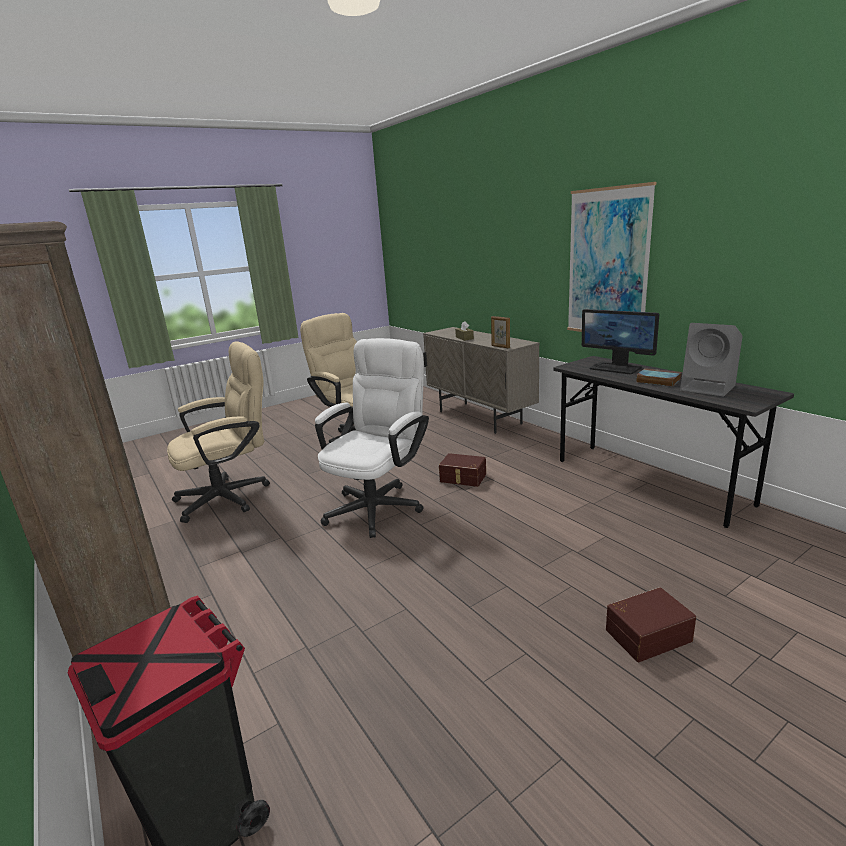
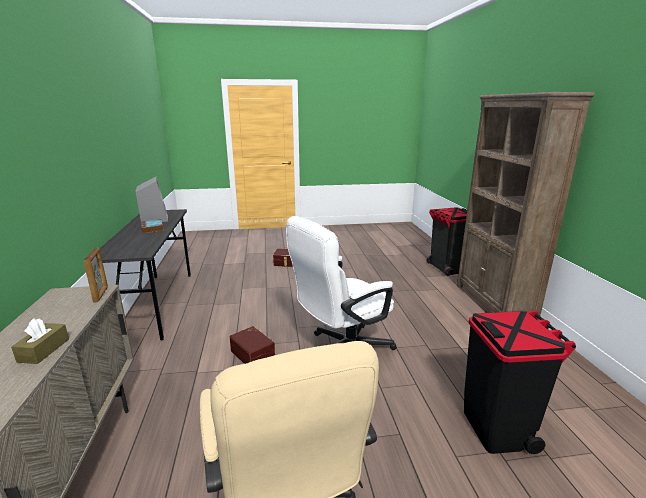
camera: 155 degrees left, 0 degrees up
(232, 496) = (497, 428): beige office chair -> black trash can
(607, 264) = (65, 162): picture -> none
(616, 368) = (129, 242): monitor -> none

